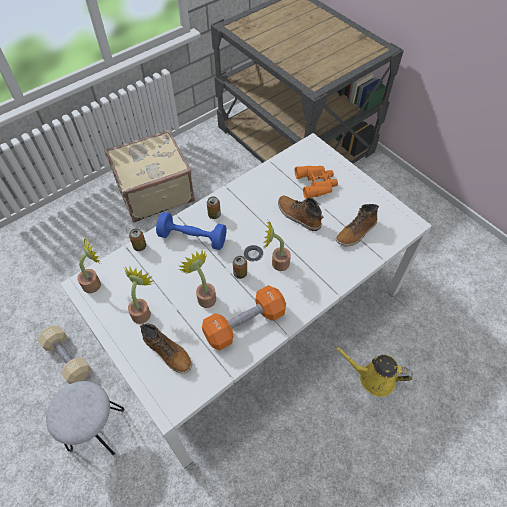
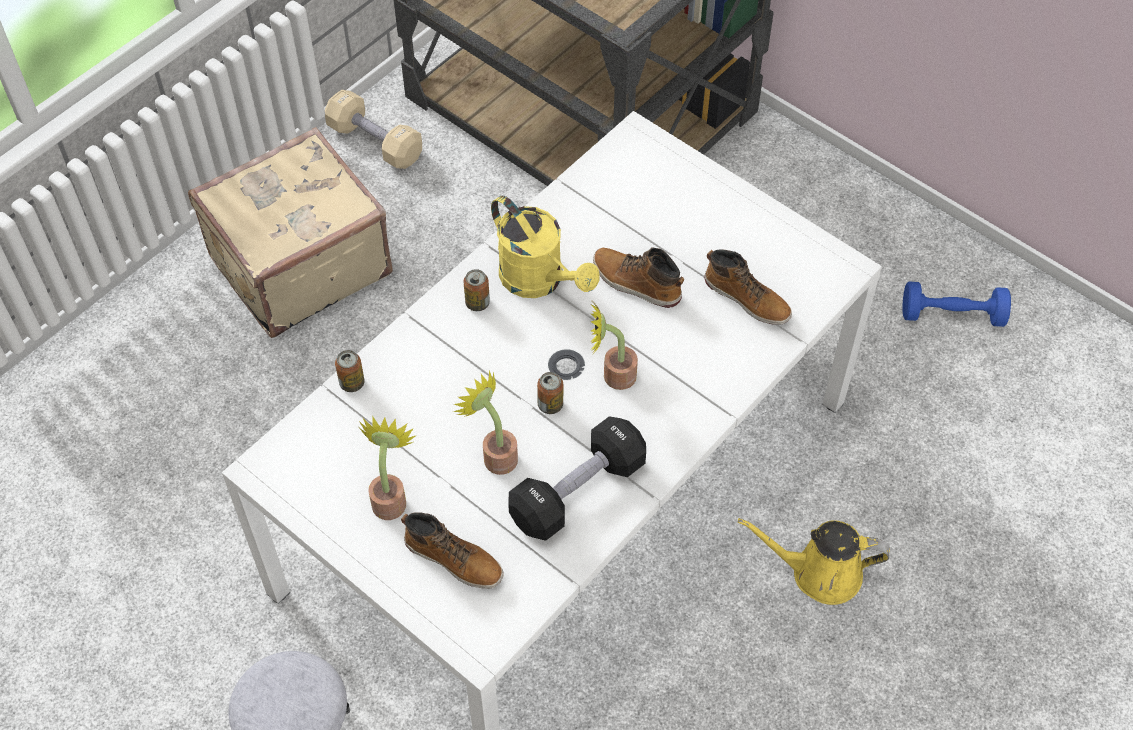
camera: 10 degrees left, 0 degrees up
(68, 358) = (209, 633): beige dumbbell -> beige dumbbell (375, 142)
(95, 283) = (288, 462): potted plant -> none
(192, 238) = (447, 353): blue dumbbell -> blue dumbbell (952, 315)
(244, 323) = (577, 491): orange dumbbell -> black dumbbell
(249, 208) = (540, 281): none -> yellow watering can
(317, 183) = (659, 214): orange binoculars -> none
(356, 232) = (747, 298): boot -> boot turned 90 degrees counterclockwise

